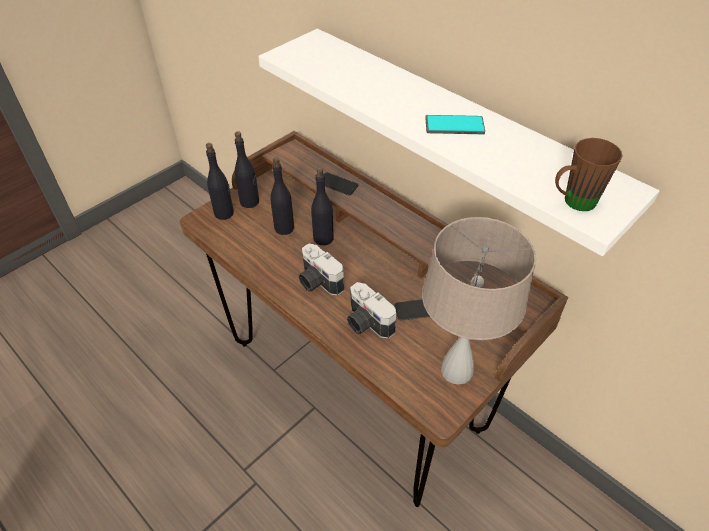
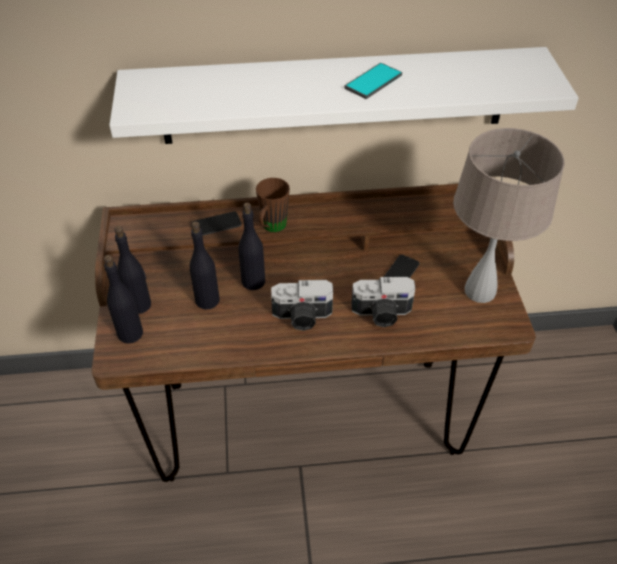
camera: 50 degrees left, 0 degrees up
(572, 203) = (523, 85): brown mug -> brown mug (271, 228)

